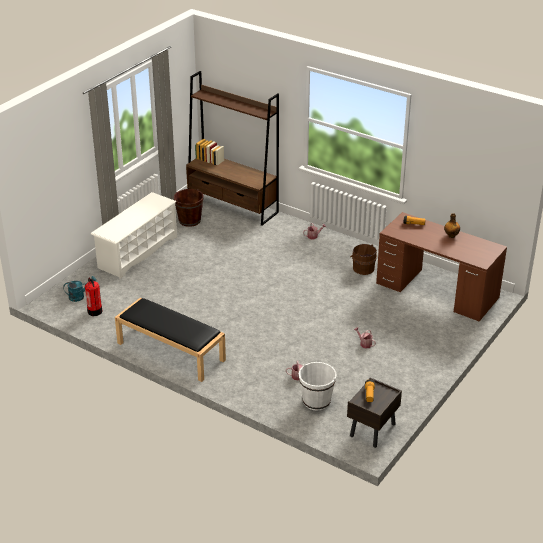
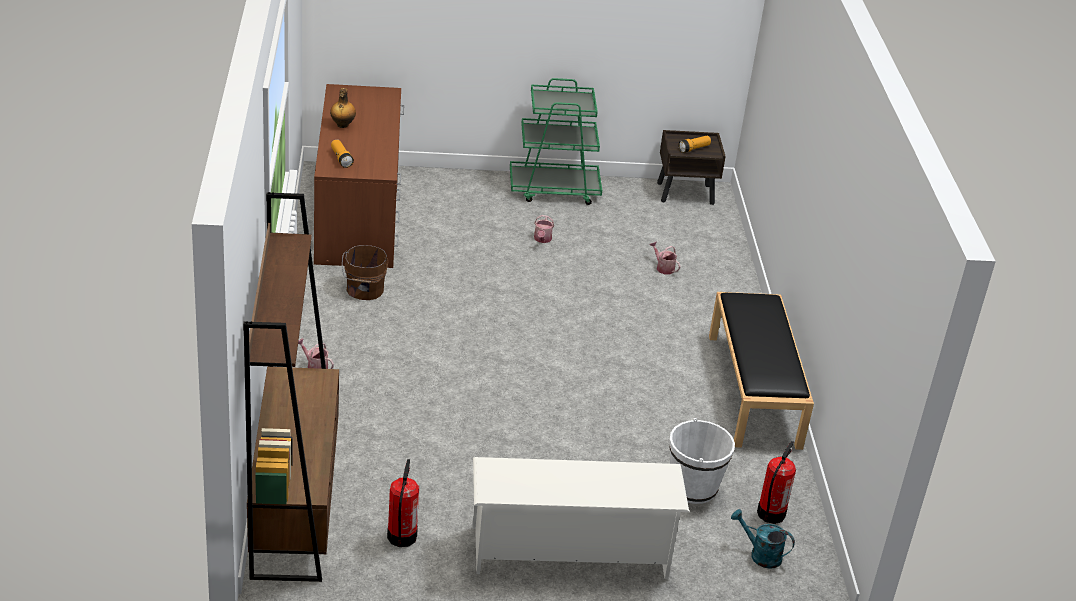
camera: 130 degrees left, 0 degrees up
(189, 220) = (401, 537): brown bucket -> fire extinguisher
(316, 401) = (689, 242): white bucket -> white bucket (693, 488)
(417, 373) = (554, 189): none -> green cart

